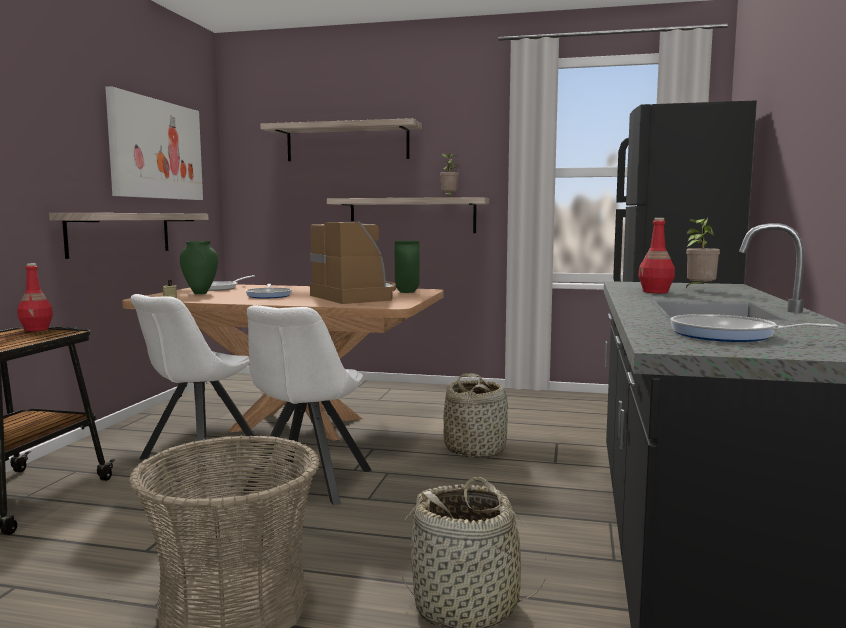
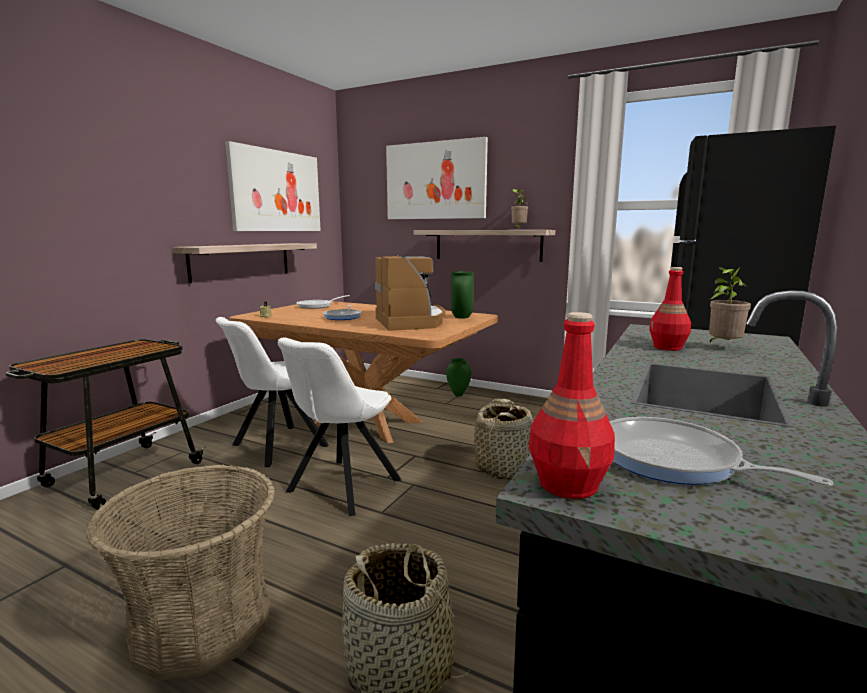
camera: 15 degrees right, 5 degrees up
(37, 329) = (147, 342): red bottle -> red bottle (569, 484)
(200, 293) = (295, 311): green vase -> green vase (458, 394)
(347, 143) = (435, 181): shelf -> picture

